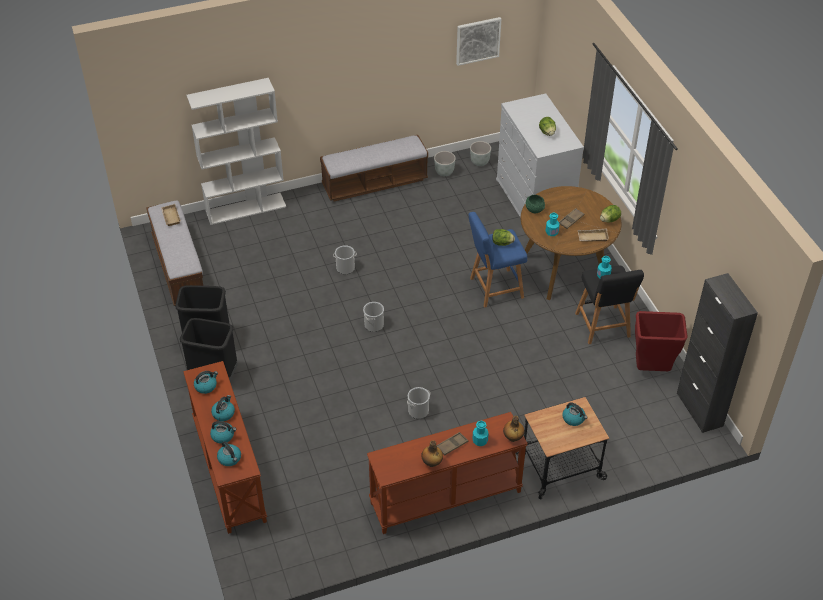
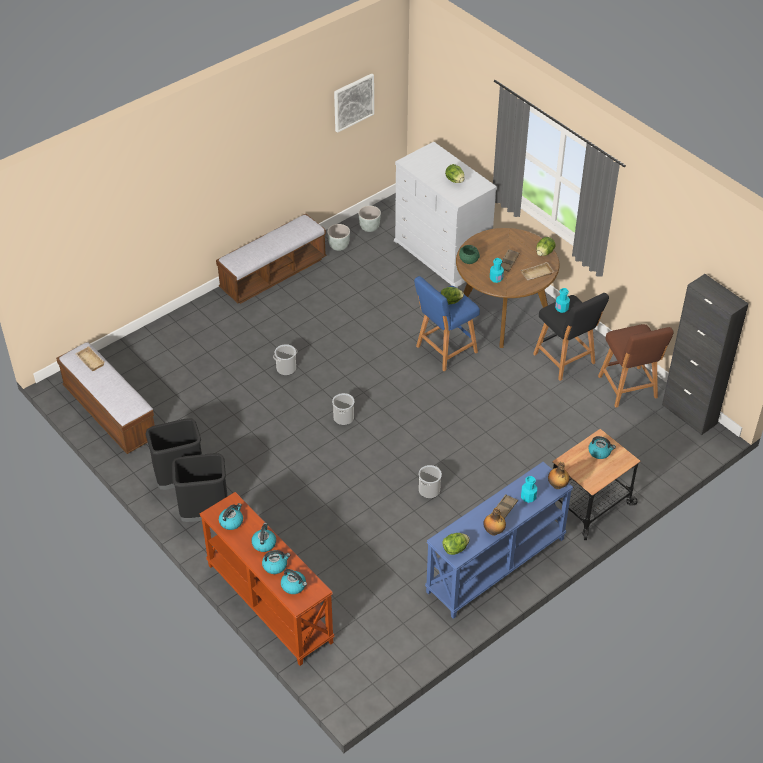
camera: 20 degrees left, 0 degrees up
(246, 208) = (151, 333): white bookcase -> none
(388, 468) = (455, 549): none -> lettuce
(445, 498) = (496, 566): brown console table -> blue console table
(651, 370) = (628, 389): red trash can -> brown stool

